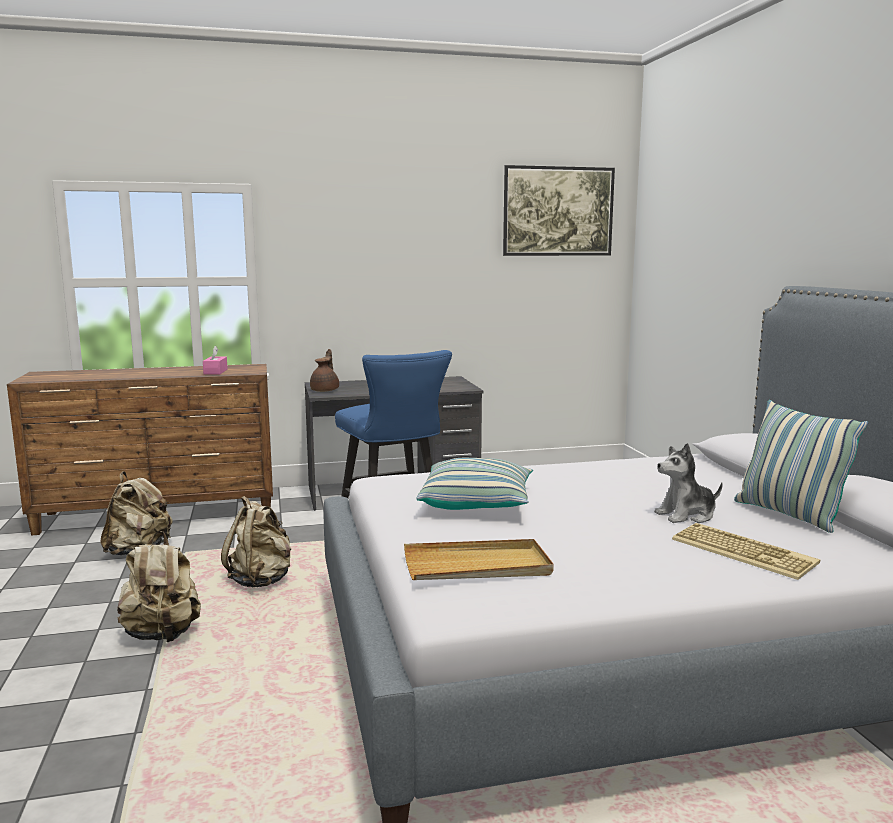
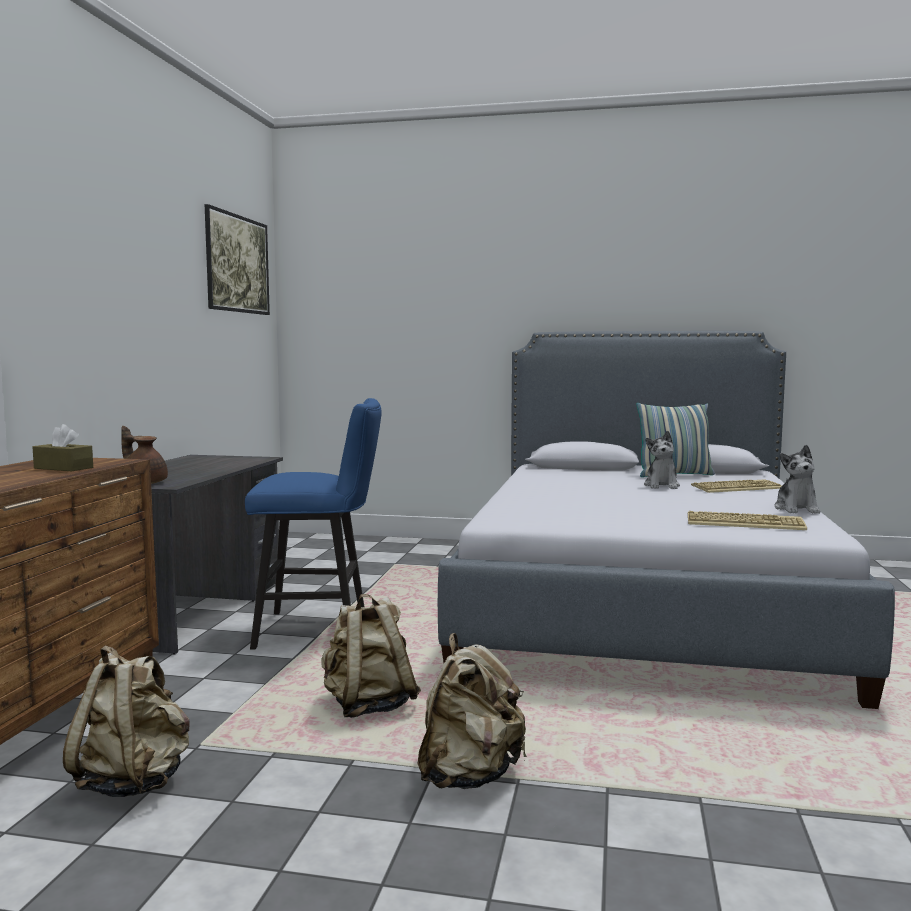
camera: 65 degrees left, 5 degrees down
(215, 372) = (63, 468): pink tissue box -> brown tissue box
(477, 503) = (599, 509): pillow -> none
(477, 566) = (745, 523): beige tray -> keyboard
(624, 592) = (796, 509): none -> plush toy

